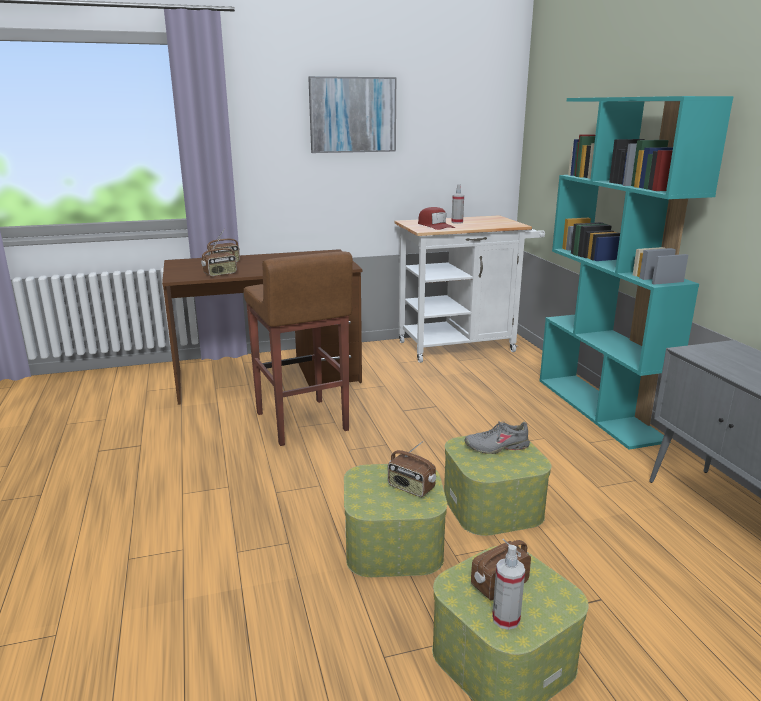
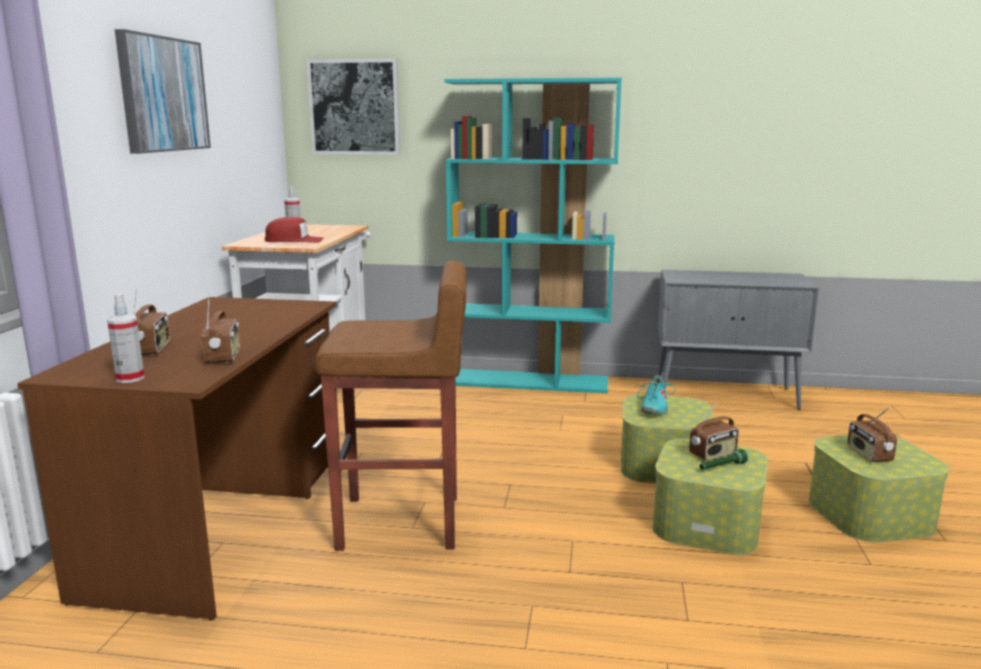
camera: 65 degrees left, 5 degrees down
(385, 495) = (721, 467): none -> green flashlight
(497, 447) = (653, 407): grey shoe -> turquoise shoe
(506, 619) = (911, 462): spray bottle -> spray bottle (130, 378)
(555, 121) = (355, 107): none -> picture

